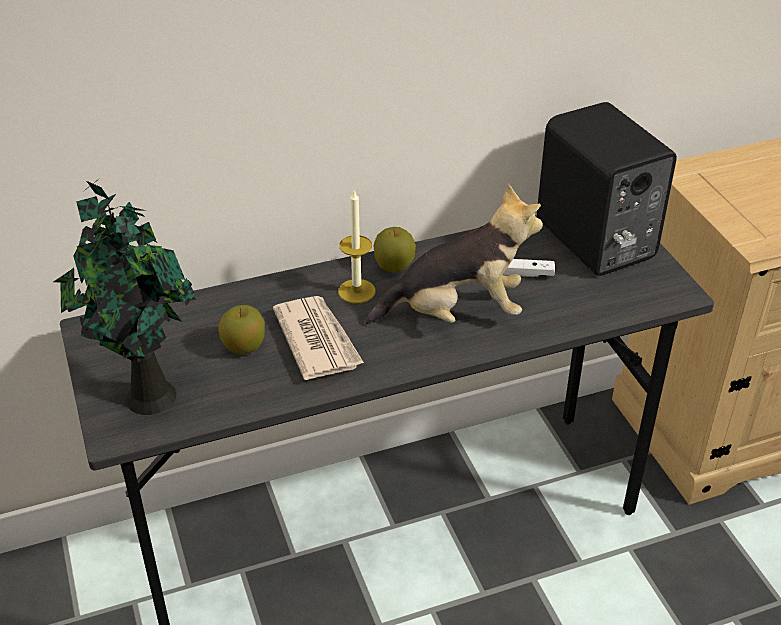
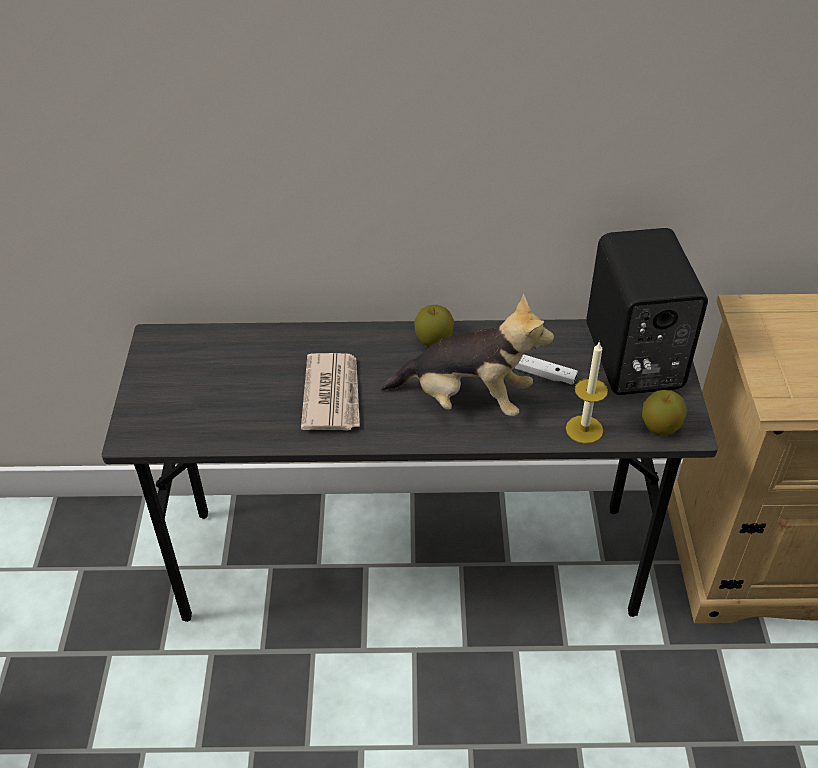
camera: 20 degrees right, 5 degrees up
(146, 395) = (171, 409): potted plant -> none
(244, 347) = (269, 385): apple -> apple (660, 427)
(356, 291) = (389, 356): candle -> candle (584, 429)

